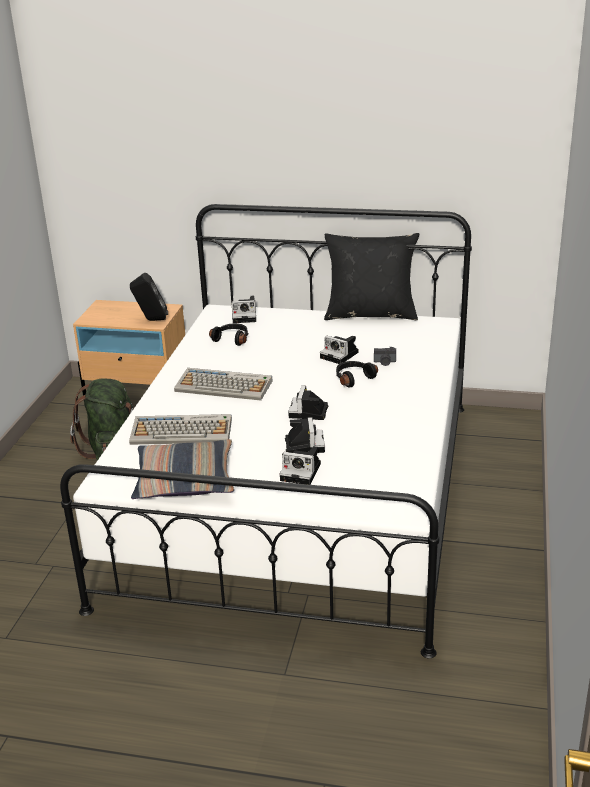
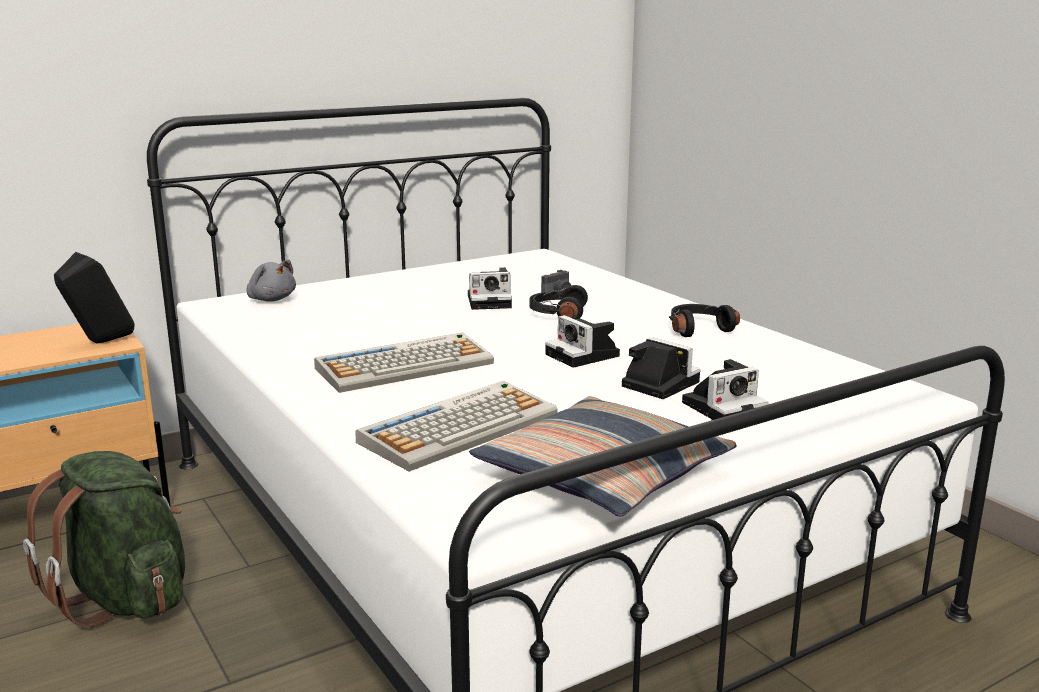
camera: 45 degrees left, 10 degrees down
(232, 339) = (303, 322): black headphones -> black headphones (697, 329)
(245, 316) = (271, 299): camera -> grey plush toy
(371, 314) = (439, 264): black pillow -> none

